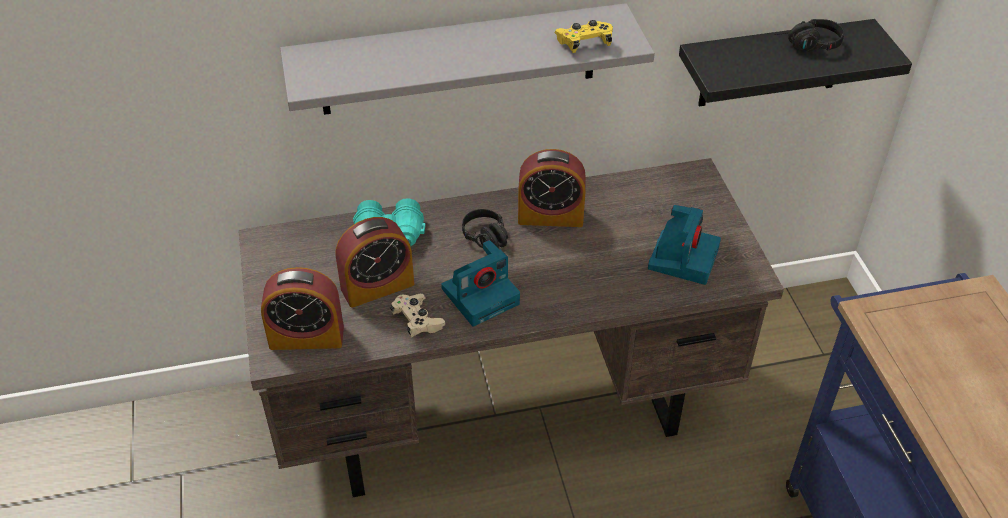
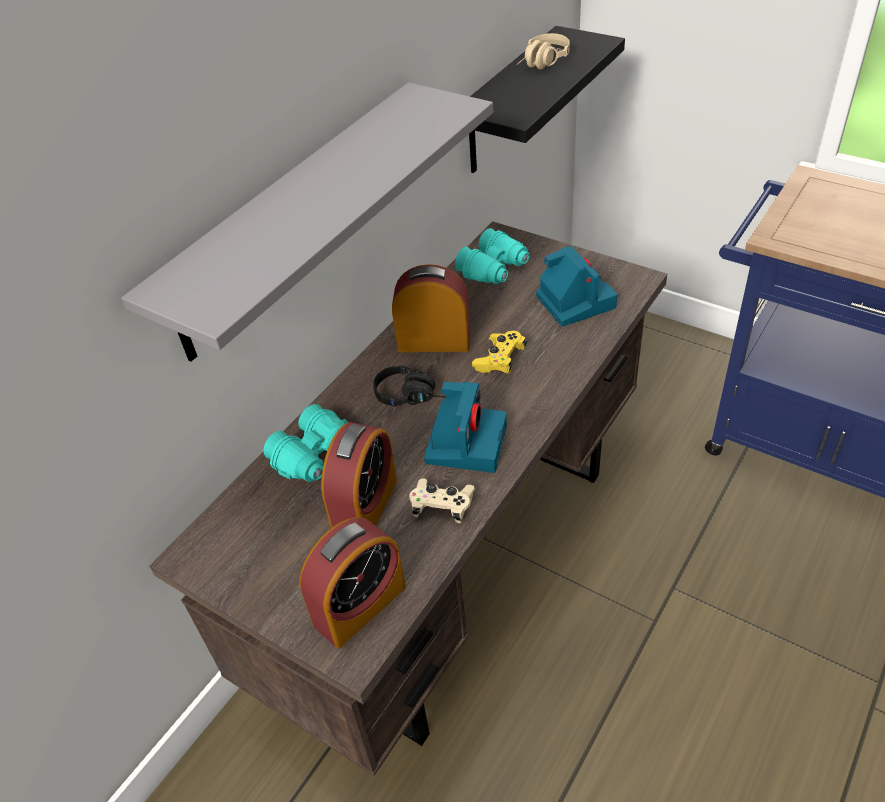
camera: 40 degrees left, 0 degrees up
(550, 216) = (434, 341): alarm clock -> alarm clock turned 135 degrees counterclockwise
(584, 43) = (426, 126): yellow game controller -> yellow game controller (500, 360)
(661, 195) = (495, 269): none -> turquoise binoculars
(807, 45) = (542, 63): black headphones -> beige headphones

